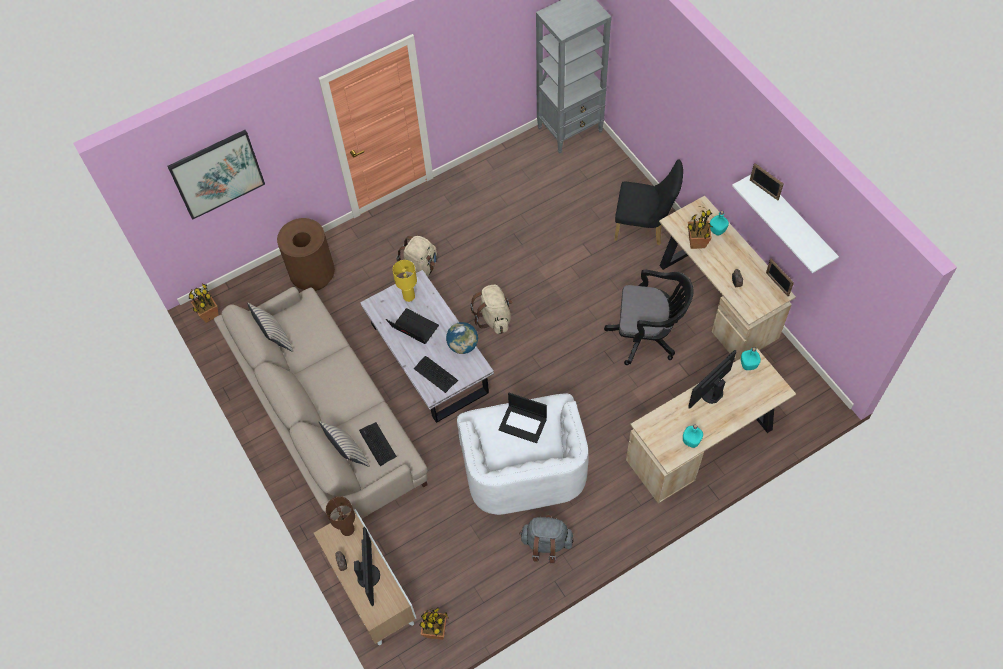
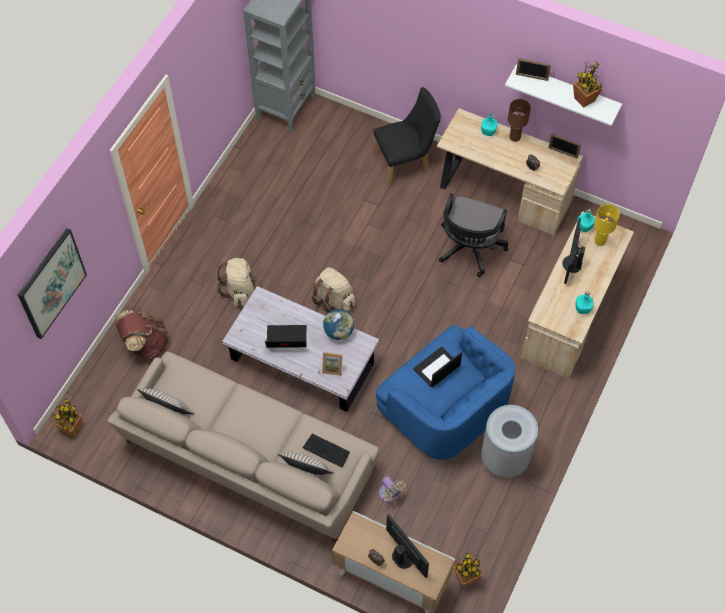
camera: 35 degrees left, 0 degrees up
(313, 276) = (145, 344): brown trash can -> brown backpack
(347, 529) = (359, 531): brown table lamp -> brown table lamp (514, 137)
(408, 296) = (262, 314): yellow table lamp -> yellow table lamp (599, 241)
(422, 517) = (390, 495): none -> beige fan
(435, 374) = (332, 367): keyboard -> picture frame
(523, 424) = (436, 368): laptop -> laptop turned 150 degrees clockwise
(524, 467) = (444, 408): white armchair -> blue armchair
(546, 543) = (504, 458): grey backpack -> grey trash can
(647, 336) = (469, 250): black office chair -> black office chair turned 135 degrees clockwise
(697, 242) = (479, 149): potted plant -> potted plant (584, 100)

